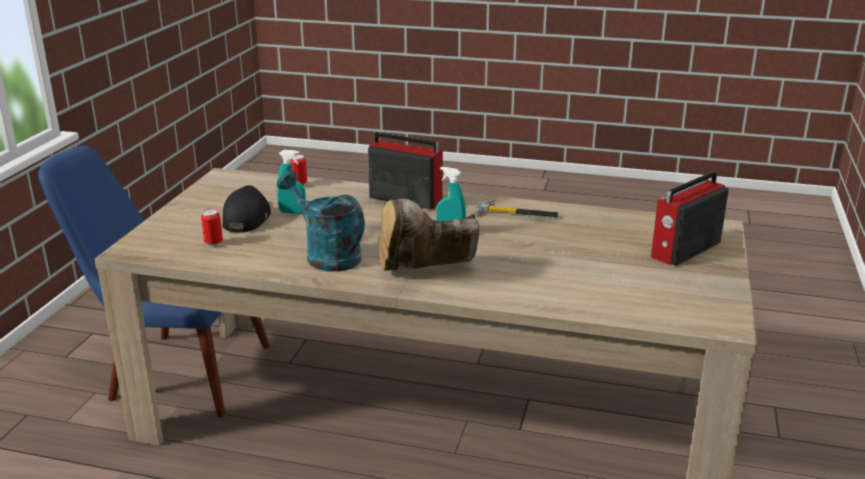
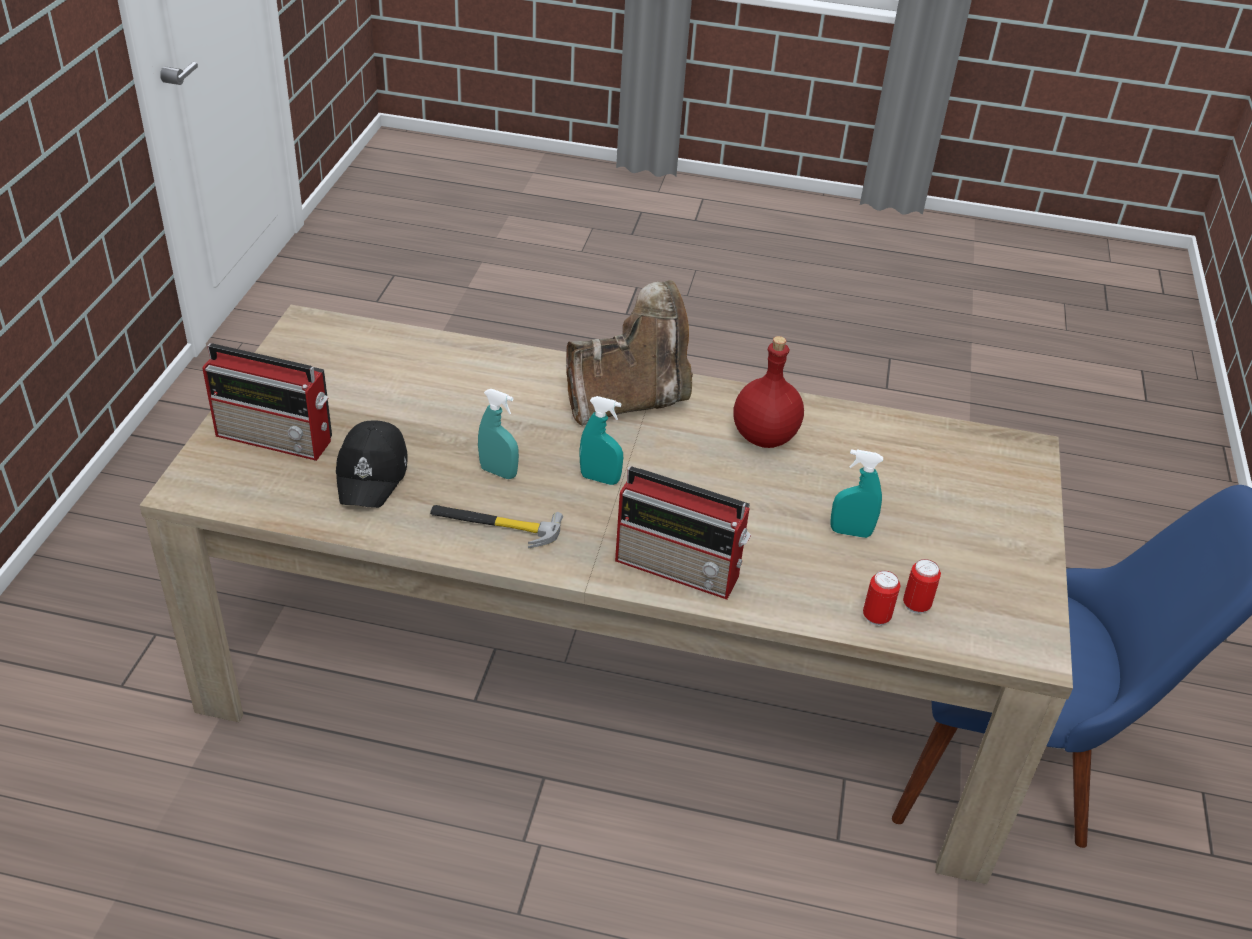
camera: 175 degrees right, 15 degrees up
(213, 243) = (925, 460): can -> can (916, 605)
(247, 218) = (912, 517): black cap -> black cap (373, 473)
(326, 255) = (763, 436): turquoise watering can -> red bottle
(520, 235) = (498, 472): none -> turquoise spray bottle
(684, 250) = (277, 438): radio -> radio turned 60 degrees clockwise

